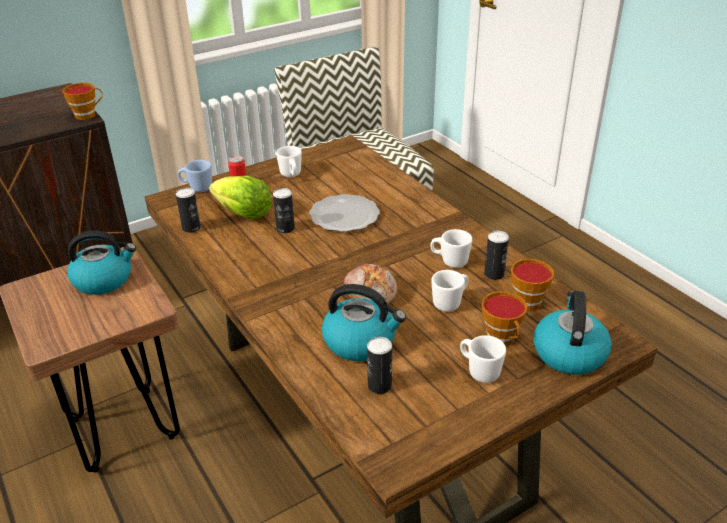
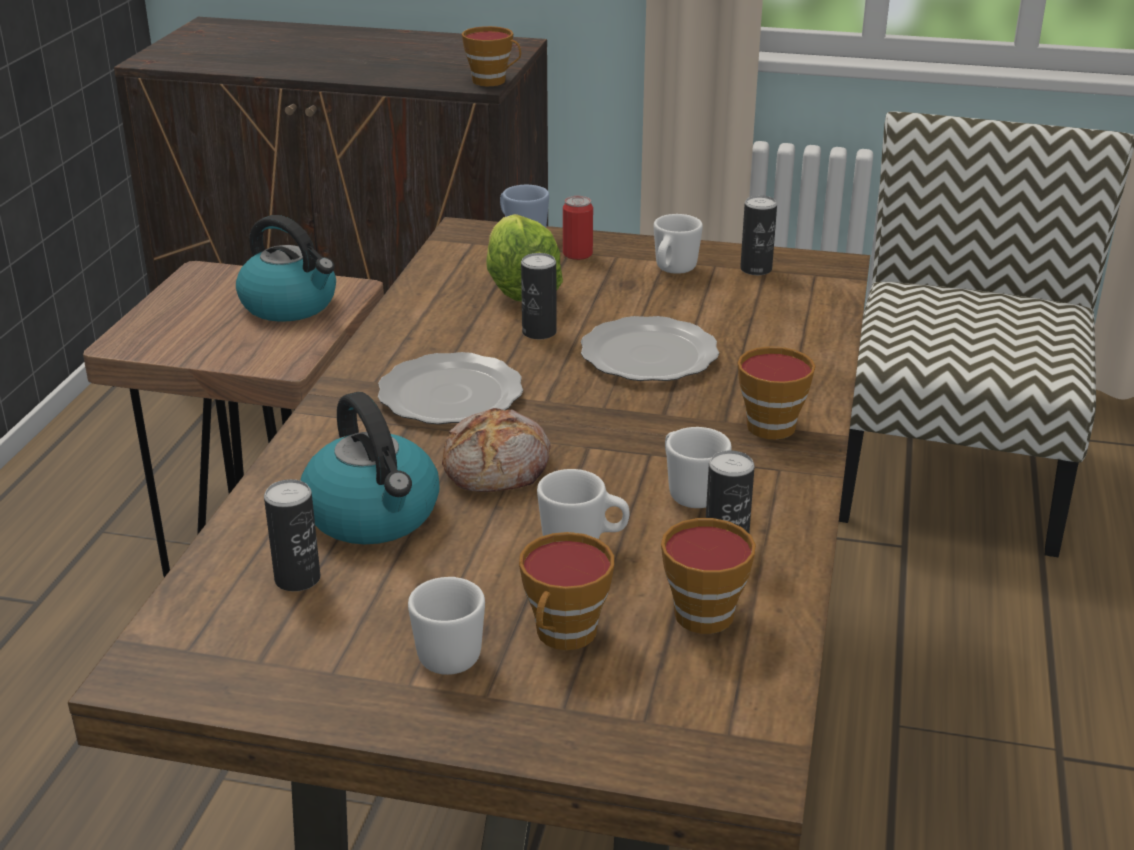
camera: 45 degrees right, 5 degrees down
(191, 228) = (429, 277): can -> can (756, 269)
(299, 275) = (451, 396): none -> plate
(432, 219) = (774, 424): none -> cup
(568, 352) = (628, 721): kettle -> none

